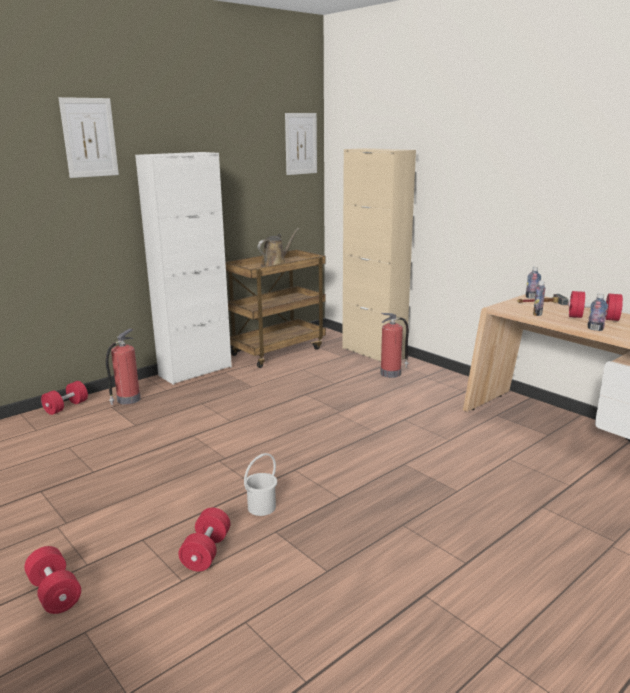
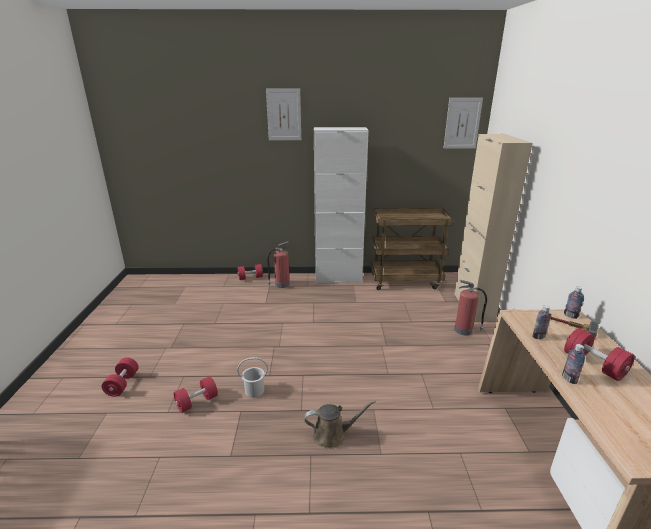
camera: 40 degrees right, 5 degrees up
(275, 265) = (412, 218): brown watering can -> brown watering can (332, 435)

